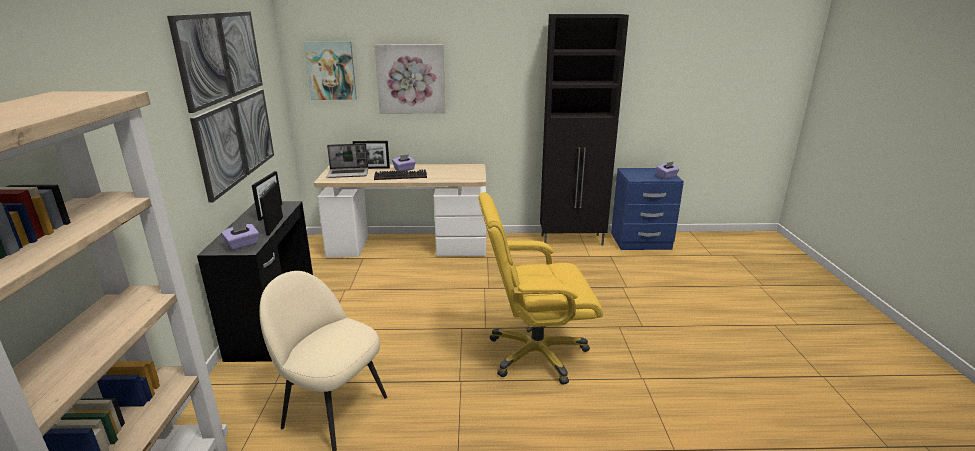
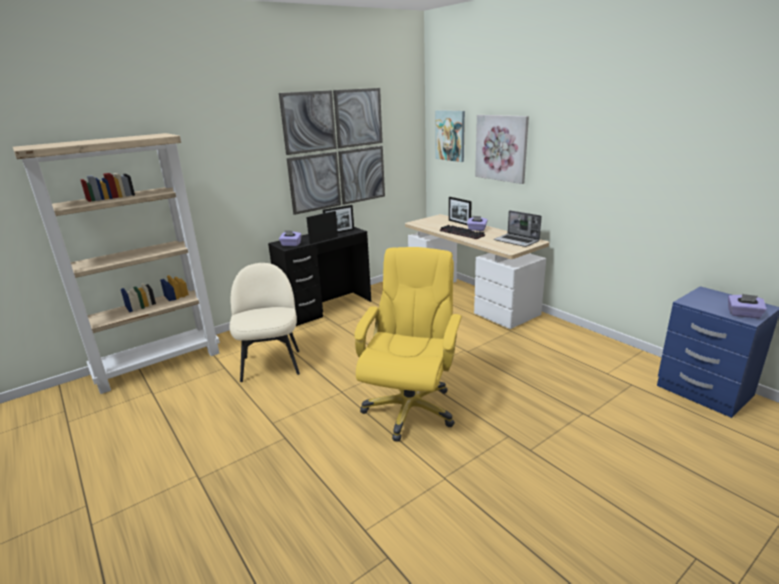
camera: 55 degrees right, 0 degrees up
(348, 173) = (436, 222): laptop -> laptop (517, 241)
(535, 353) = (409, 408): yellow office chair -> yellow office chair turned 60 degrees clockwise
(572, 240) = (619, 354): black cabinet -> none

